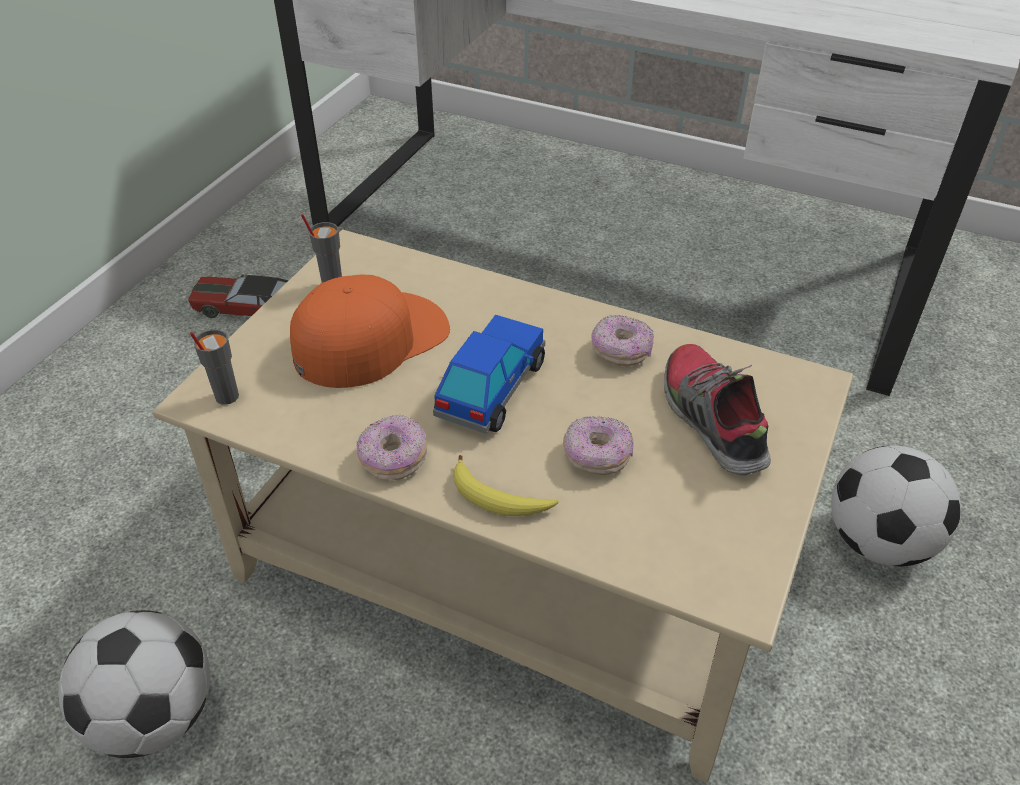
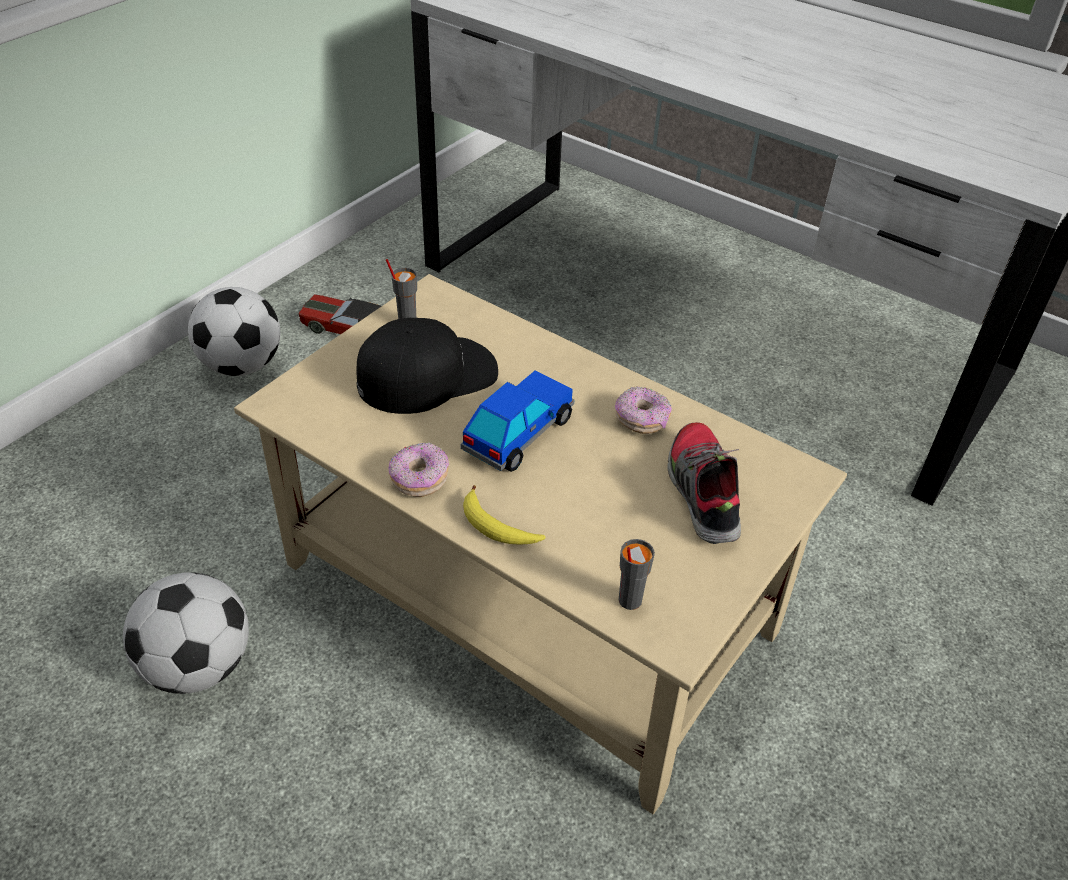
camera: 10 degrees right, 0 degrees up
(226, 396) = (295, 405): grey cup -> grey cup (629, 600)
(371, 339) = (427, 375): orange cap -> black cap
(597, 456) = (591, 506): donut -> none
(877, 541) = (876, 638): football -> football (242, 365)

